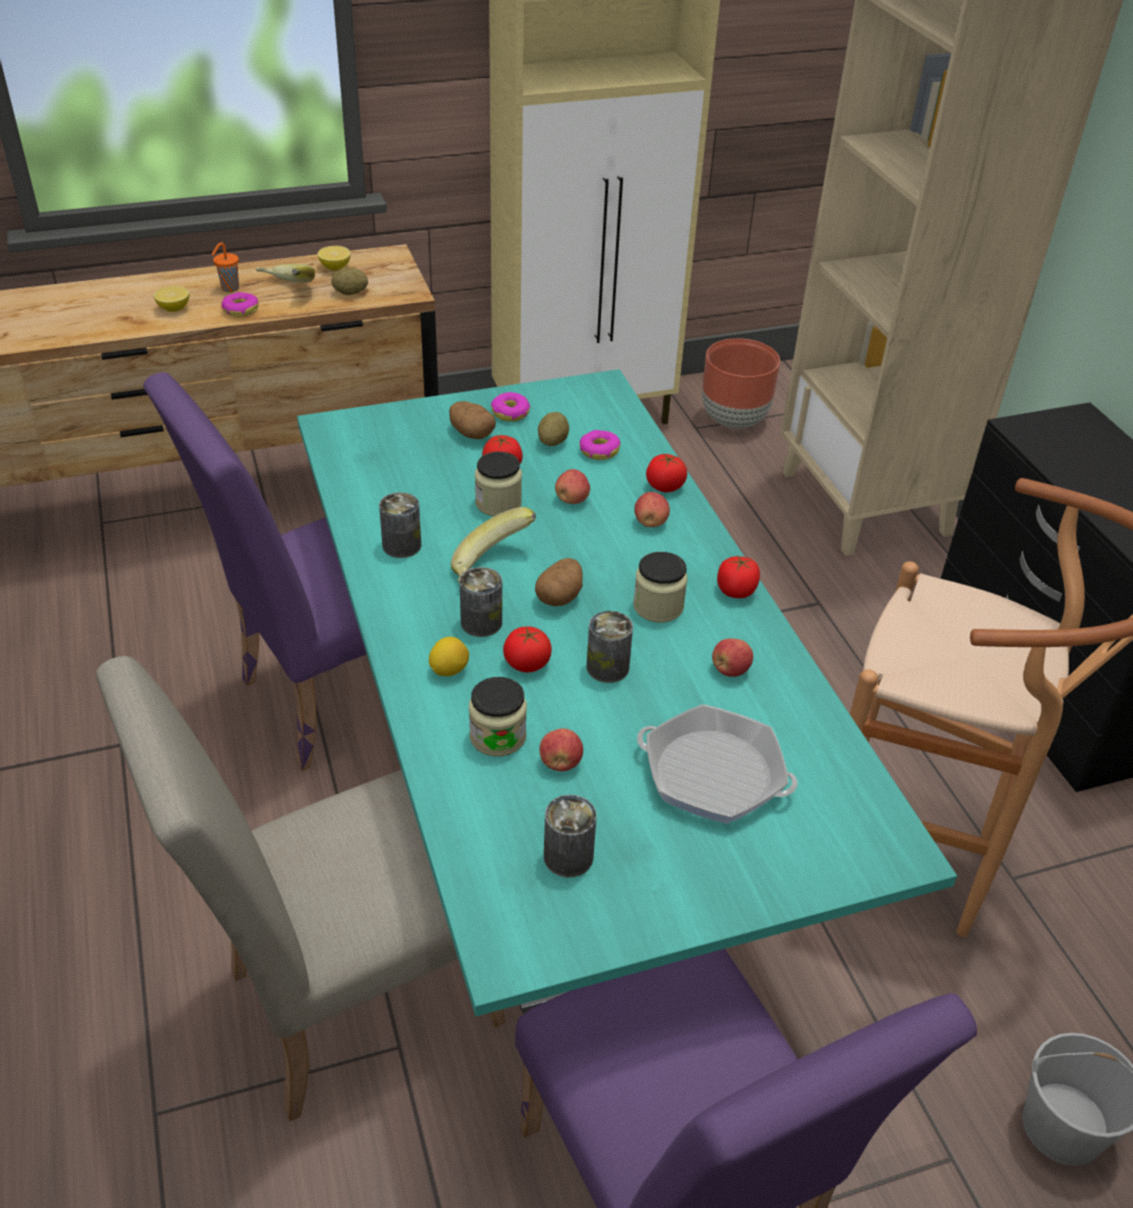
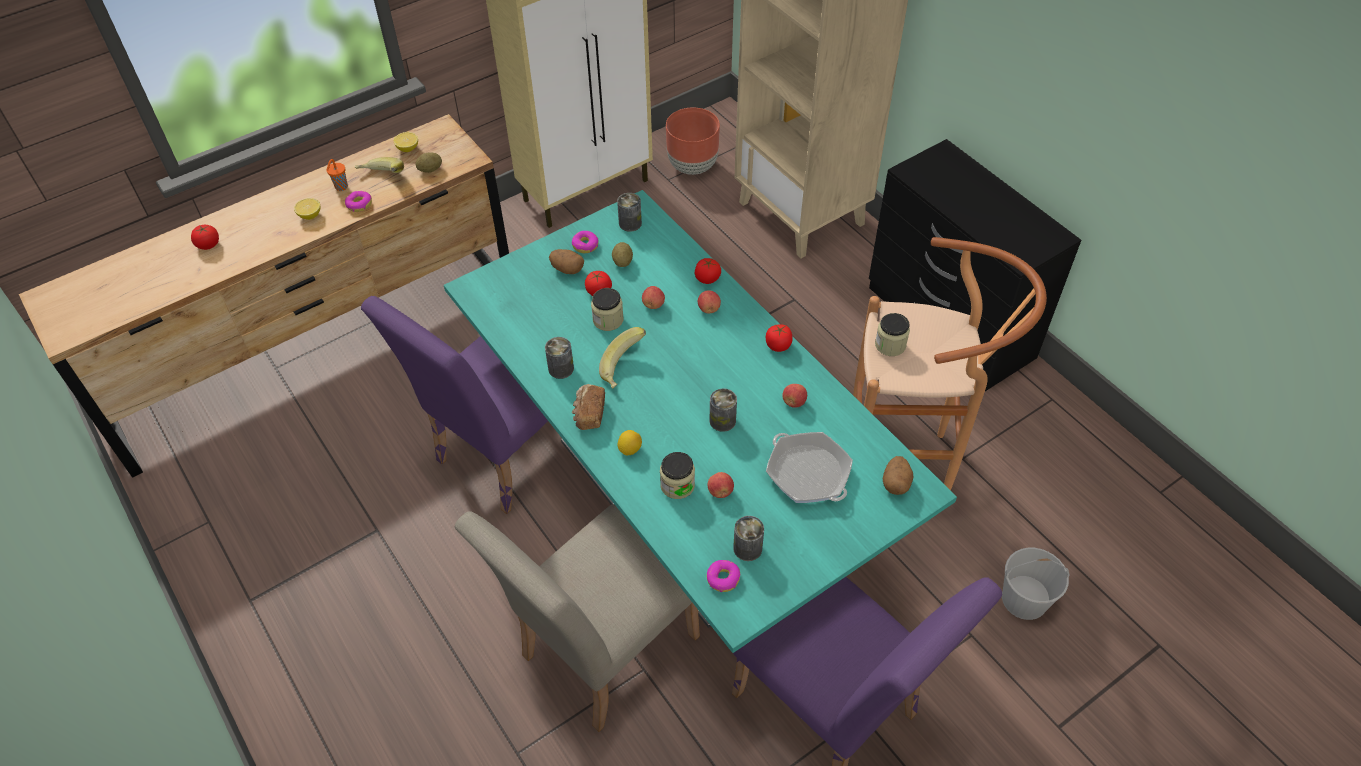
camera: 15 degrees left, 10 degrees up
(412, 610) = (589, 414): none -> bread
(481, 622) = (635, 411): can -> can (630, 223)
(527, 663) = (674, 431): tomato -> tomato (208, 244)
(559, 597) = (674, 379): potato -> potato (896, 483)
(599, 450) = (655, 261): donut -> donut (723, 578)
(658, 606) = (736, 369): jar -> jar (890, 345)
(713, 773) = (808, 473): frying pan -> frying pan turned 45 degrees clockwise

